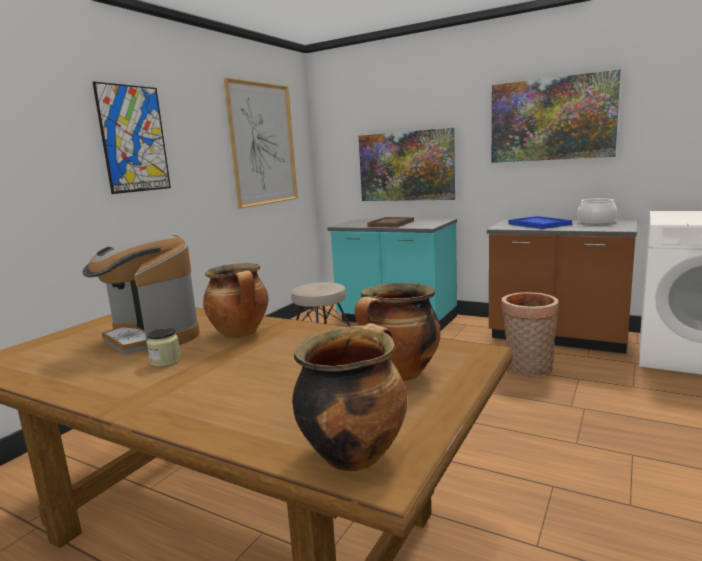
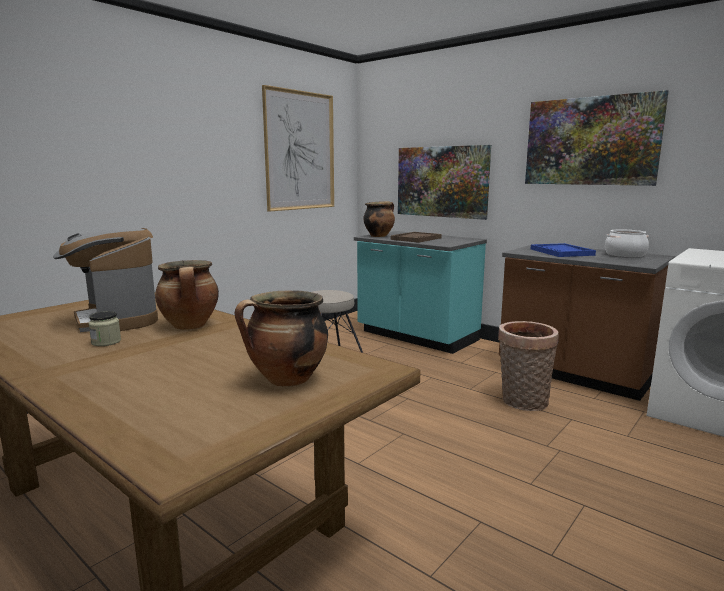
camera: 10 degrees right, 0 degrees up
(134, 139) = (161, 138): picture -> none
(354, 453) = (175, 442): cooking pot -> cooking pot (379, 236)

